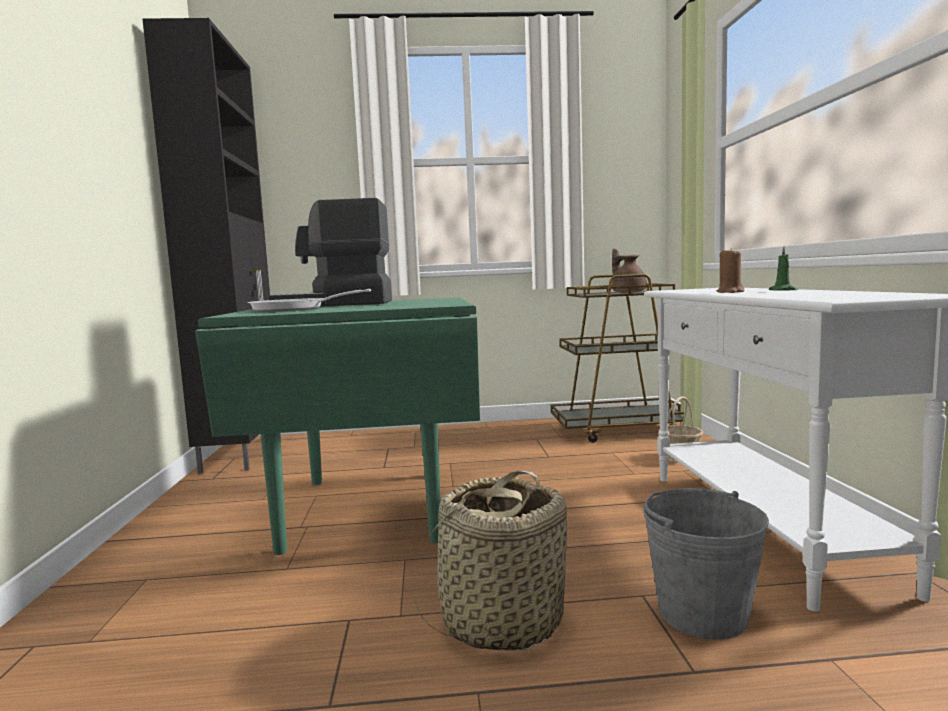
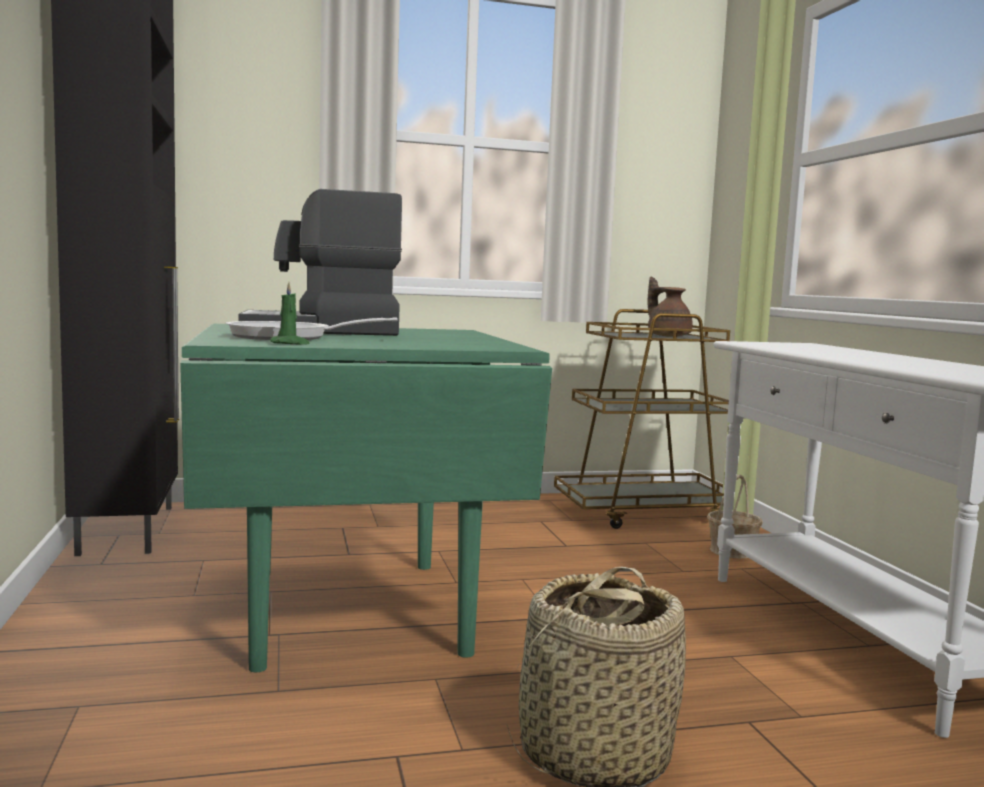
camera: 10 degrees left, 0 degrees up
(702, 614) = (824, 742): grey bucket -> none
(730, 292) = (839, 355): brown candle -> none
(783, 290) = (900, 358): green candle -> green candle (290, 343)

